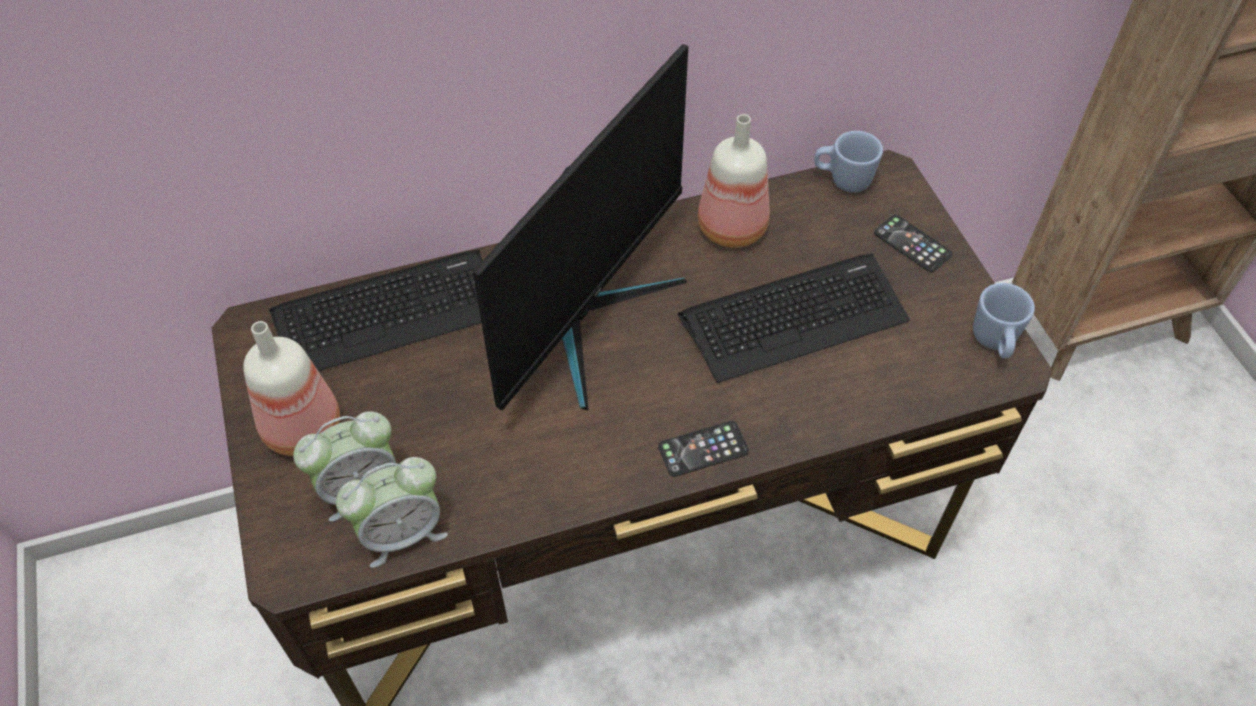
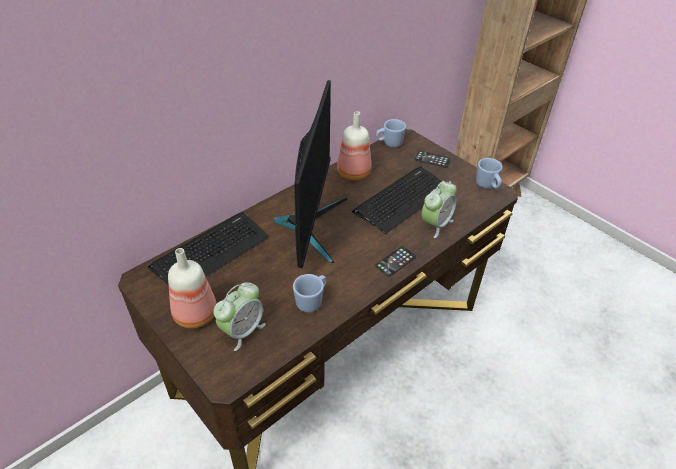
camera: 25 degrees left, 10 degrees down
(402, 533) = (275, 343): alarm clock -> alarm clock (436, 224)
(506, 475) = (312, 301): none -> blue mug

